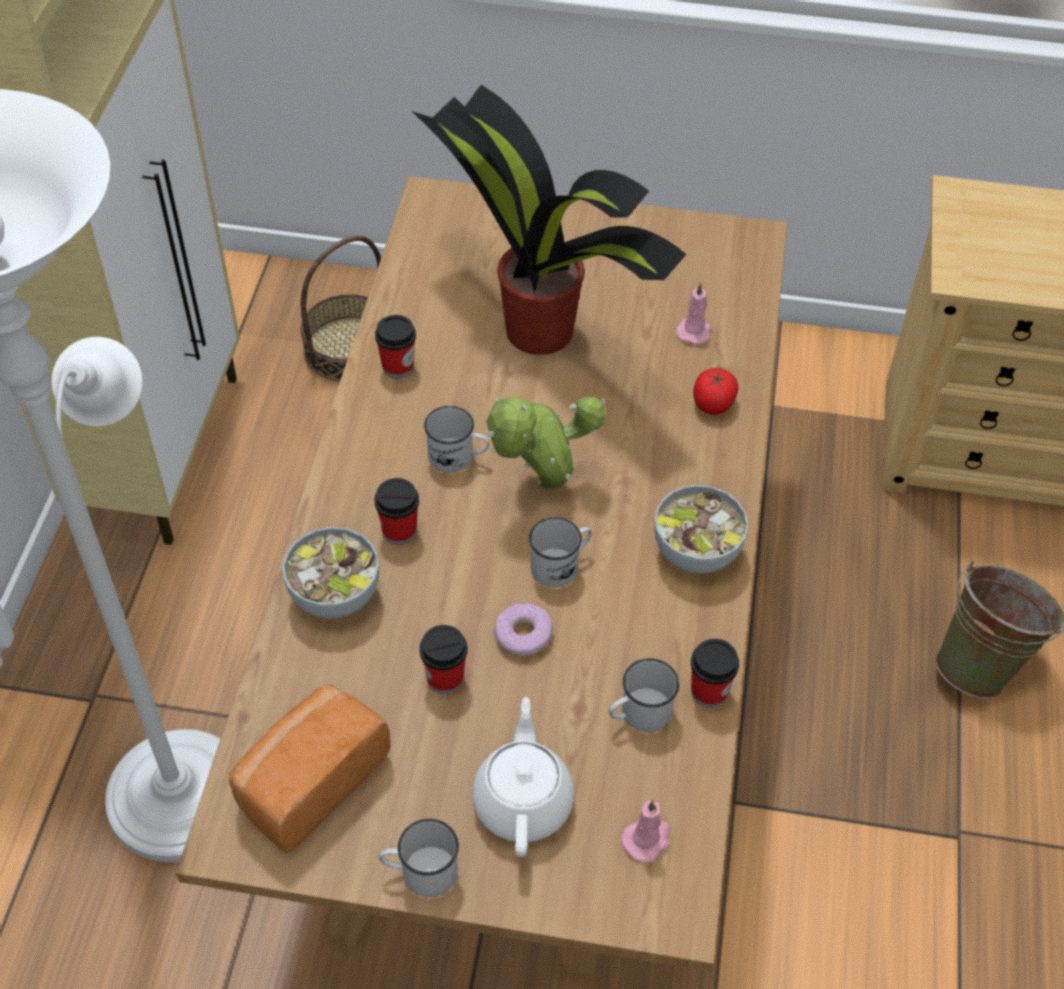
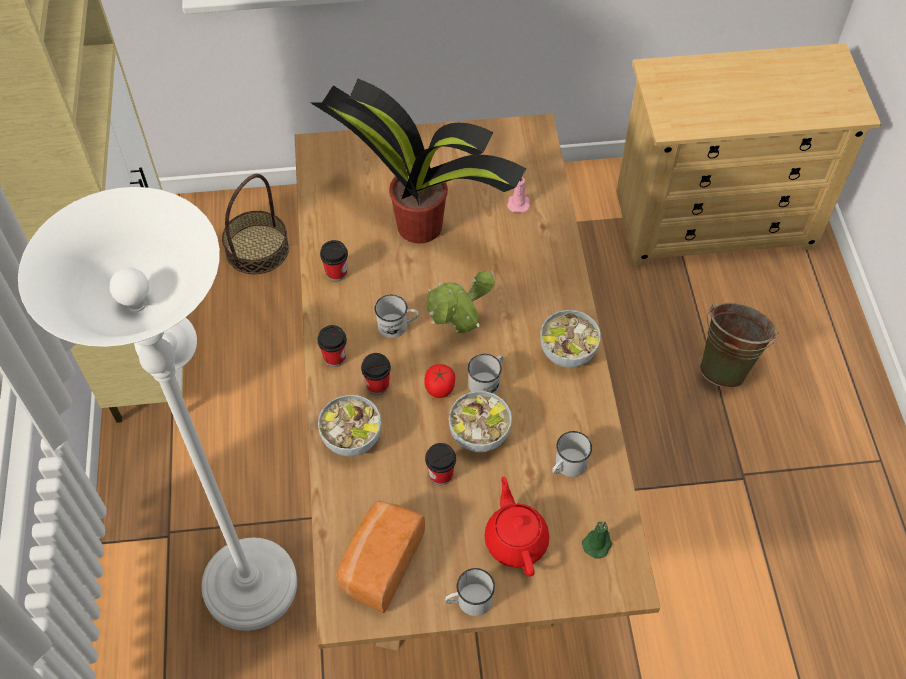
camera: 15 degrees left, 5 degrees up
(523, 635) = (479, 434): donut -> bowl
(523, 801) = (516, 540): white teapot -> red teapot
(647, 839) = (598, 543): pink candle -> green candle
(709, 692) = (604, 441): cup -> cup (334, 357)
(713, 404) = (546, 250): tomato -> tomato (440, 388)

